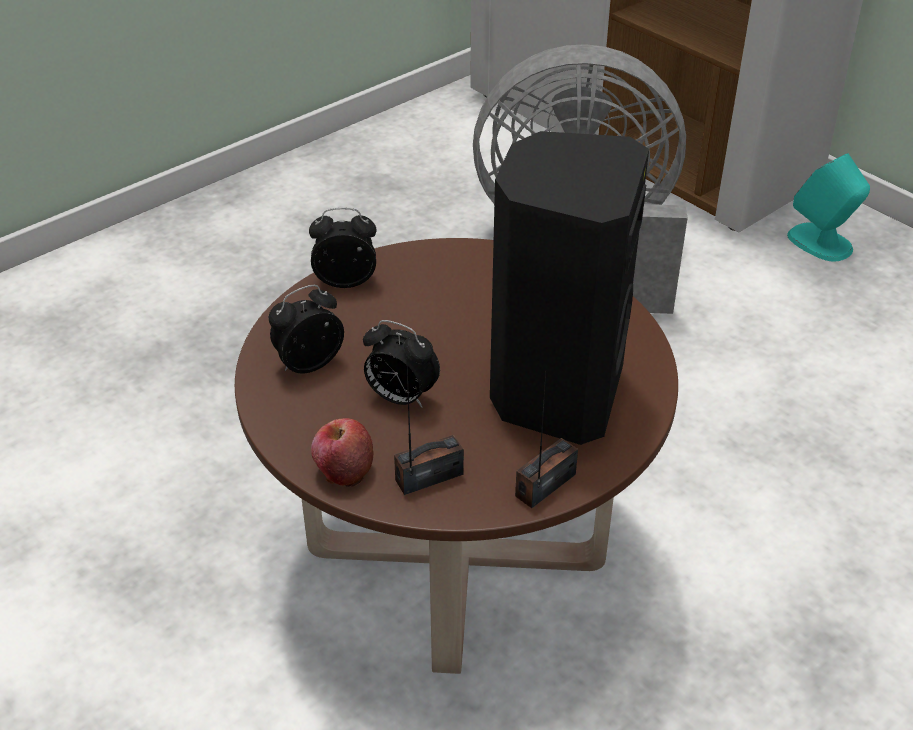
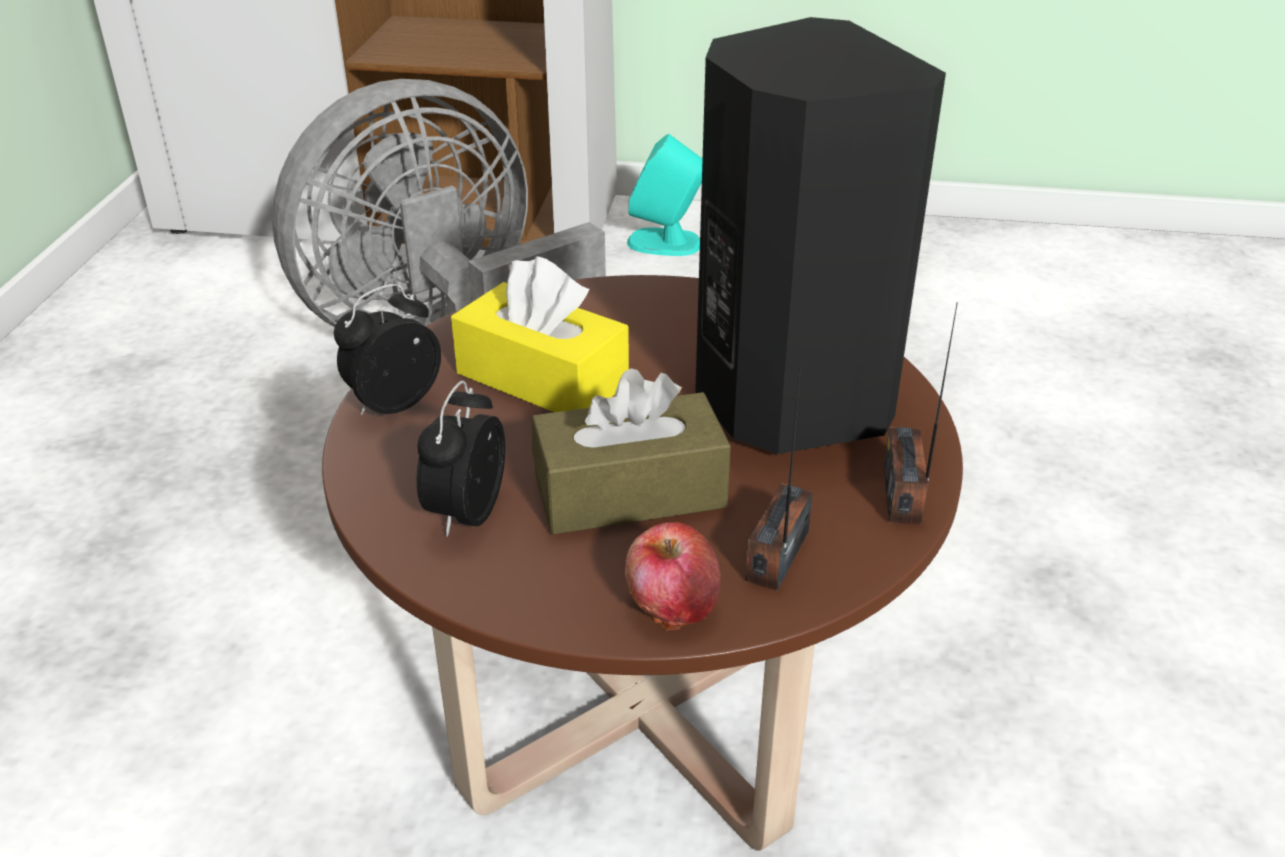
camera: 40 degrees left, 5 degrees down
(400, 398) = (630, 492): alarm clock -> brown tissue box
(438, 305) = (542, 379): none -> yellow tissue box

